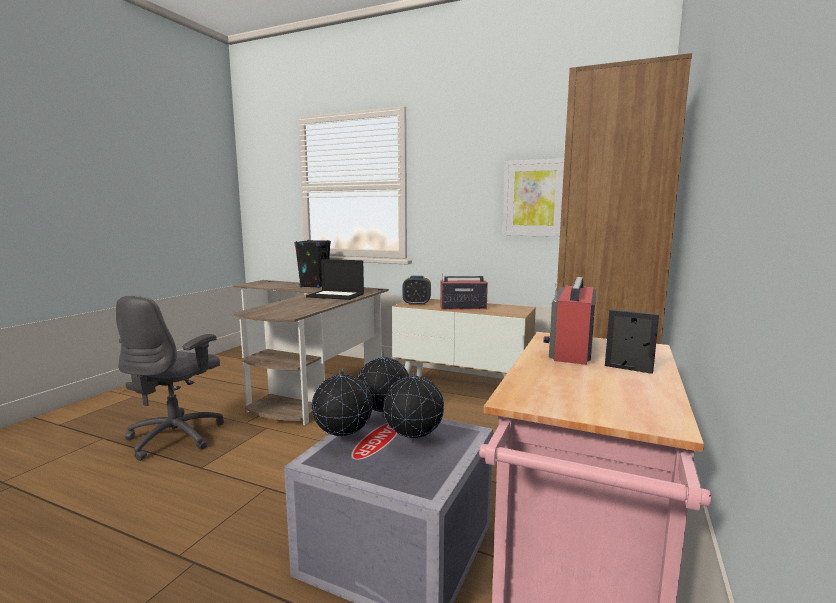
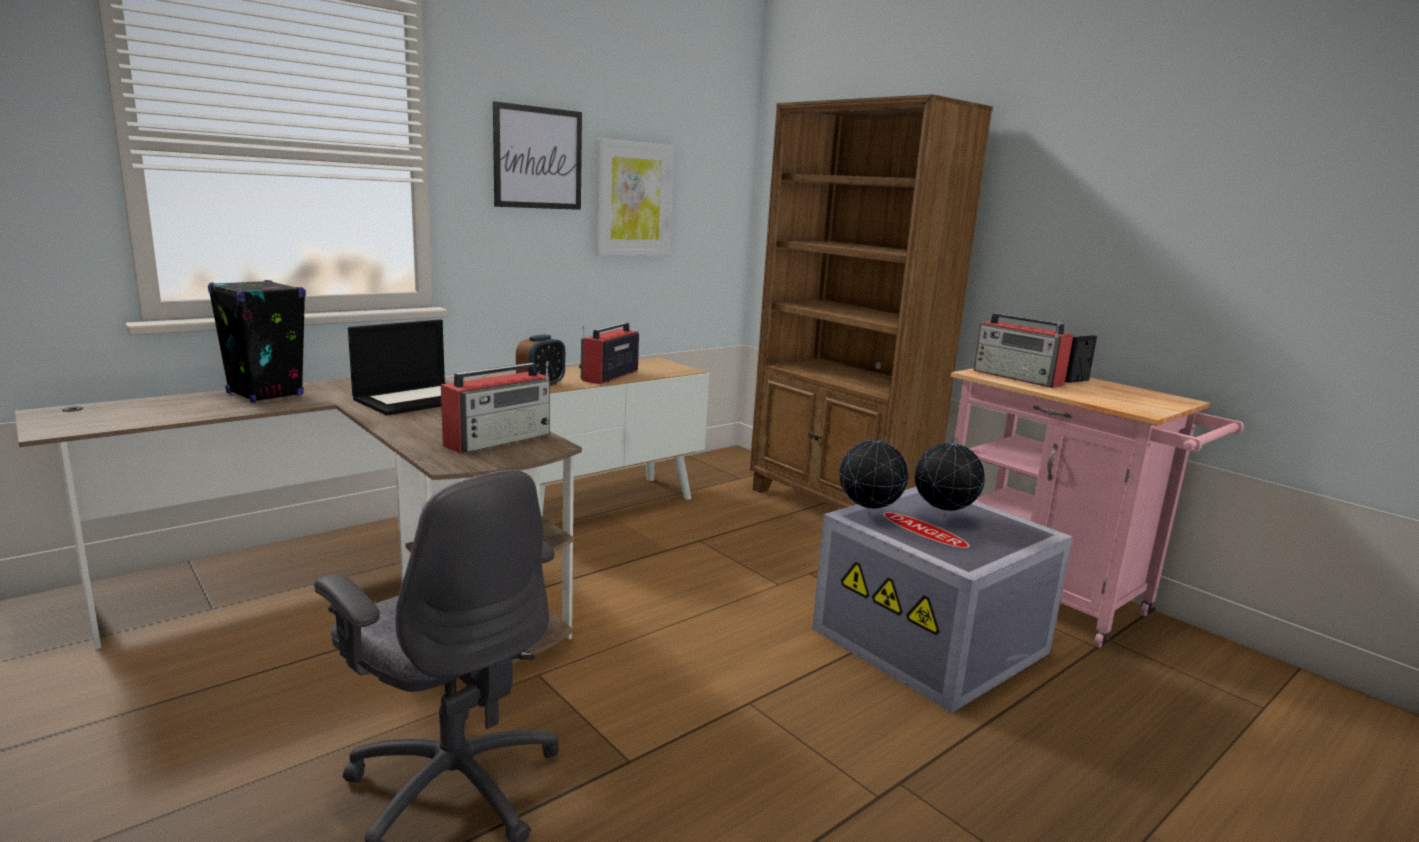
camera: 65 degrees left, 5 degrees up
(290, 310) = (500, 439): none -> radio
(343, 440) = (922, 543): globe -> none
(466, 178) = (538, 158): none -> picture

